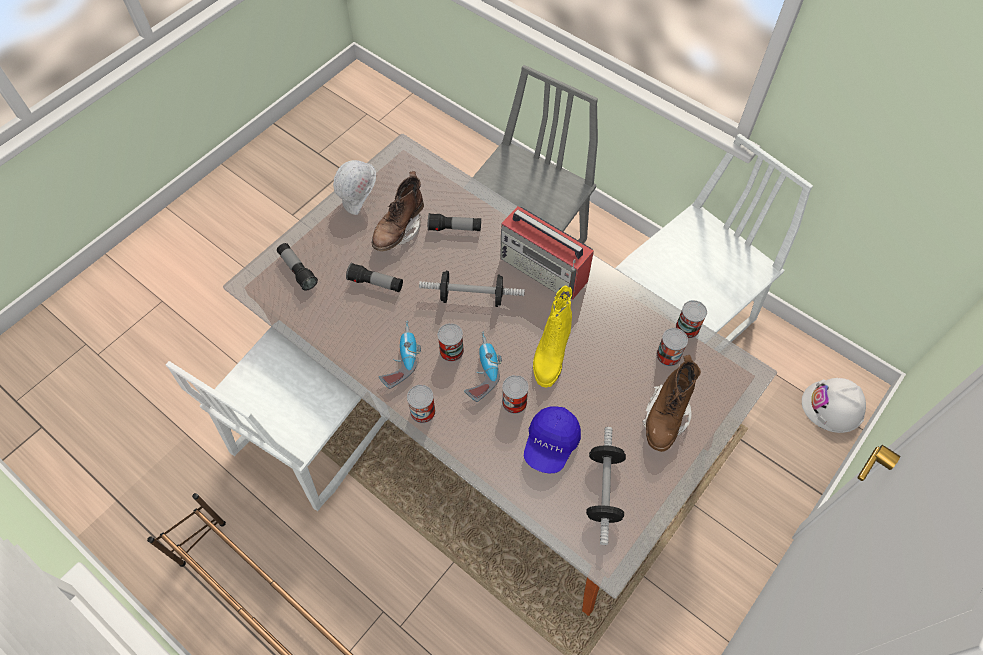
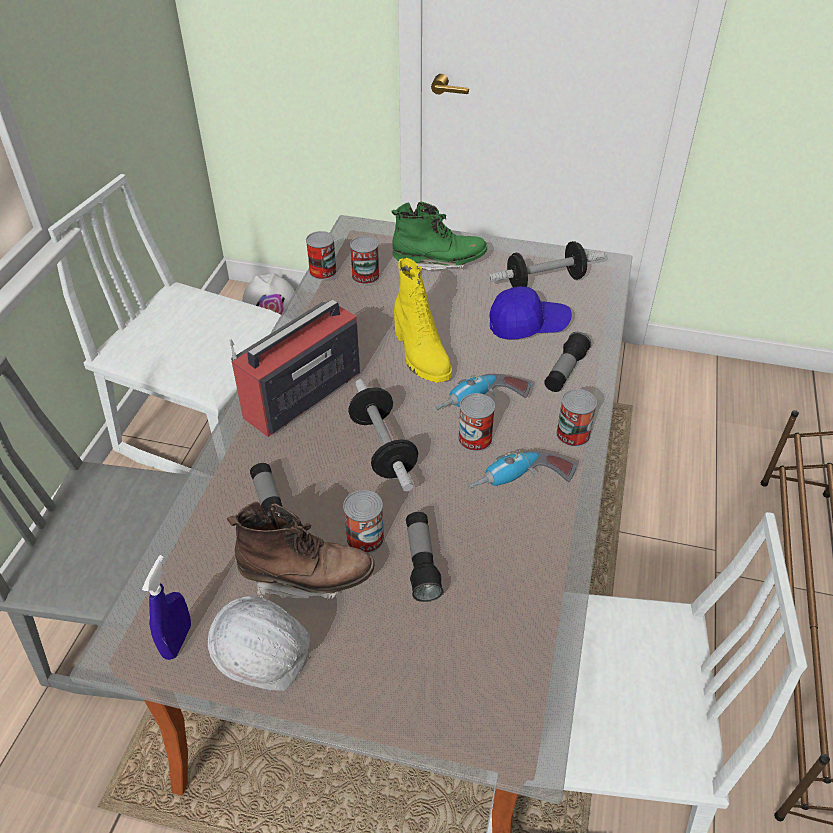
camera: 115 degrees left, 15 degrees down
(298, 270) = (459, 686): flashlight -> flashlight (565, 371)
(395, 172) = (177, 641): none -> blue spray bottle
(514, 402) = (501, 365): can -> can (365, 538)
(544, 269) = (300, 395): radio -> radio turned 150 degrees counterclockwise
(550, 353) = (420, 356): yellow boot -> yellow boot turned 75 degrees clockwise
(666, 417) = (438, 263): brown boot -> green boot

